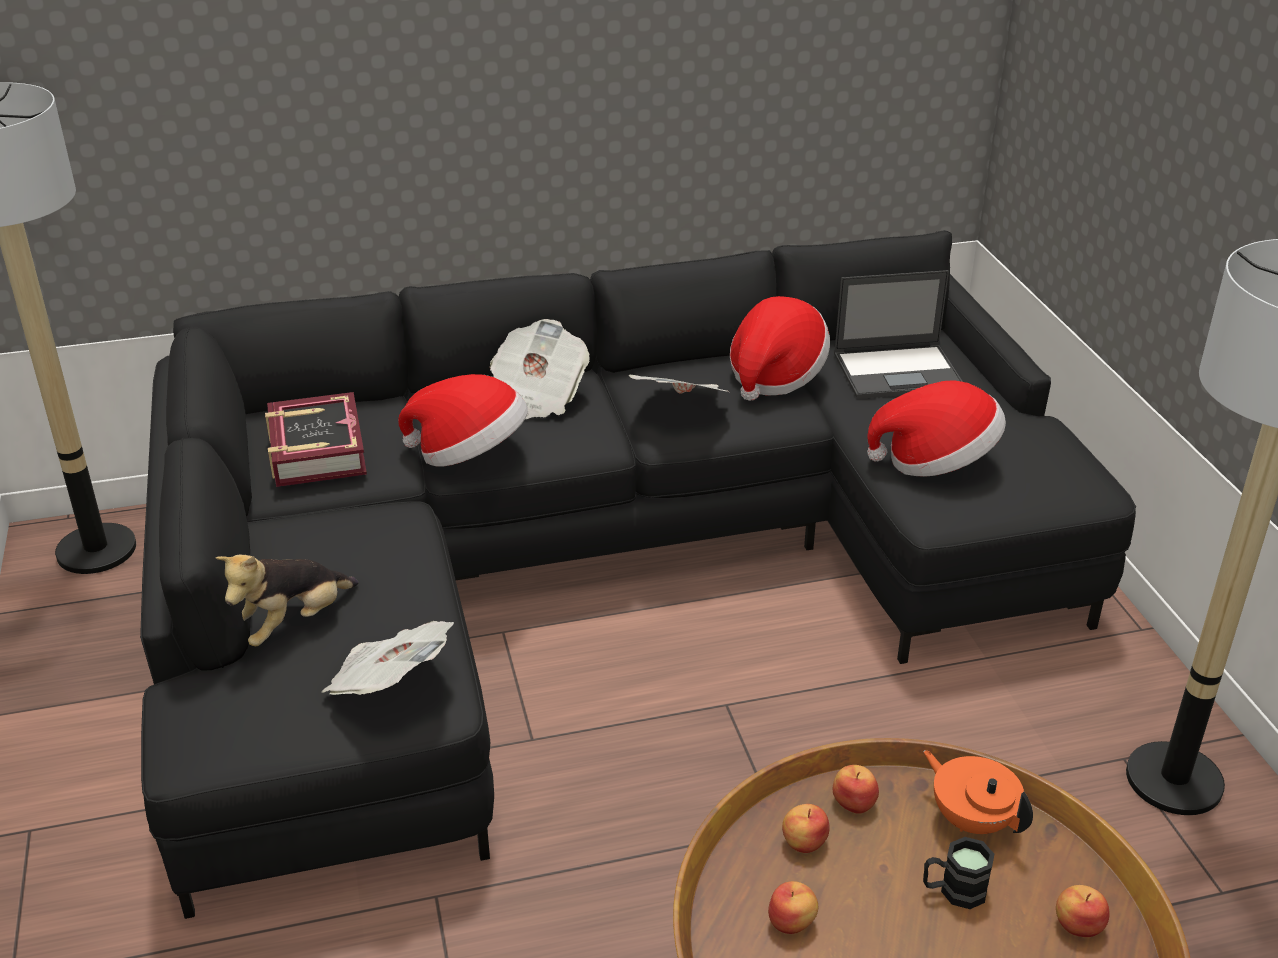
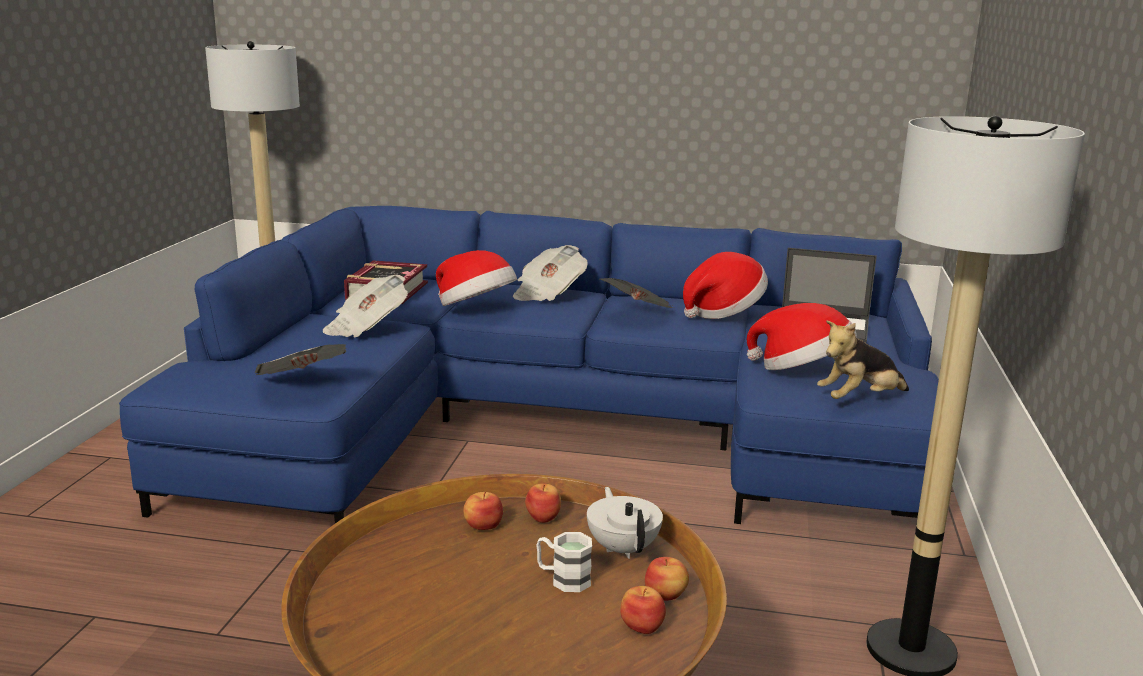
camera: 25 degrees right, 15 degrees down
(293, 623) = (282, 350): plush toy -> plush toy (859, 399)
(362, 540) = (366, 328): none -> newspaper
(593, 572) = (556, 427): black sofa -> blue sofa
(792, 922) = (424, 560): apple -> apple (666, 595)
(953, 890) = (563, 579): black mug -> white mug
(972, 819) = (623, 548): orange teapot -> white teapot

